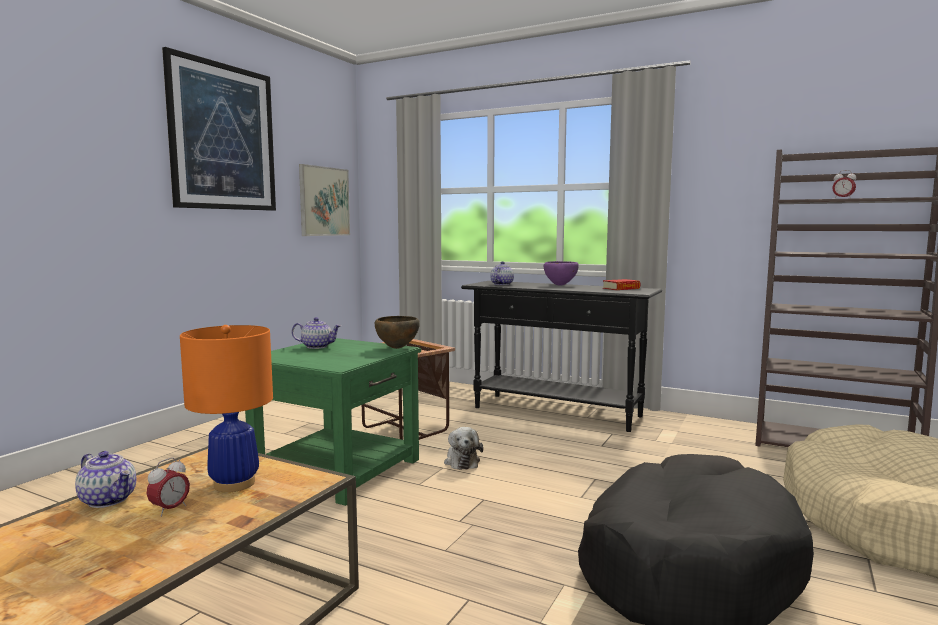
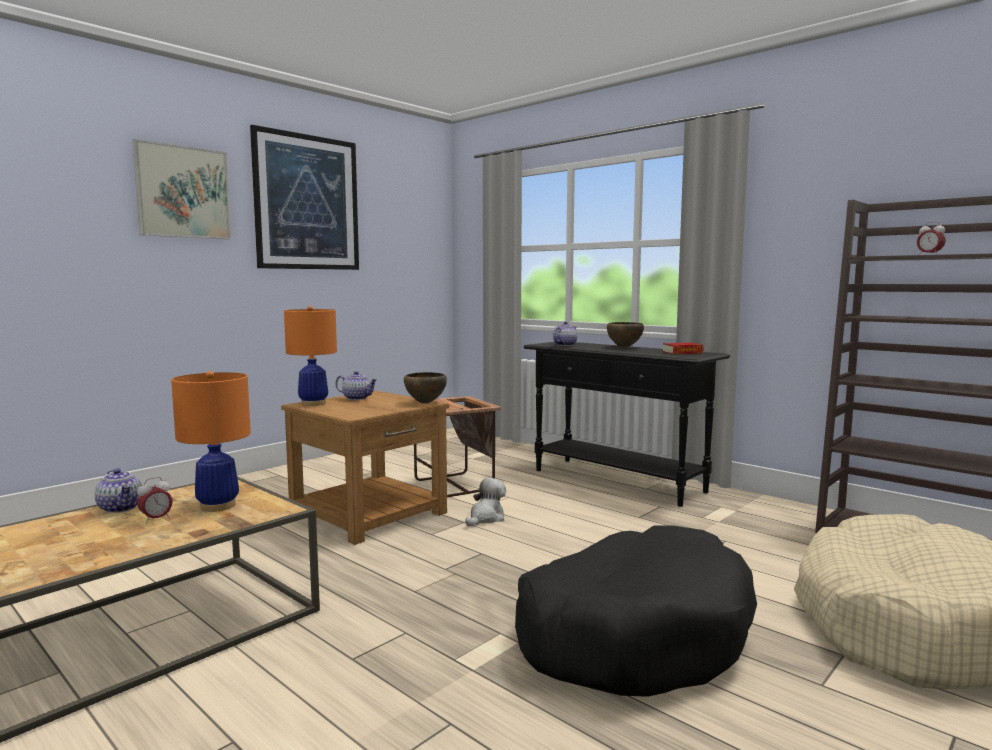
camera: 15 degrees right, 0 degrees up
(276, 355) = (313, 403): none -> orange table lamp
(324, 201) = (412, 260): picture -> picture (183, 192)
(338, 469) = (369, 514): green side table -> brown side table
(462, 461) = (486, 518): plush toy -> plush toy turned 150 degrees counterclockwise
(560, 285) = (624, 347): purple bowl -> brown bowl

